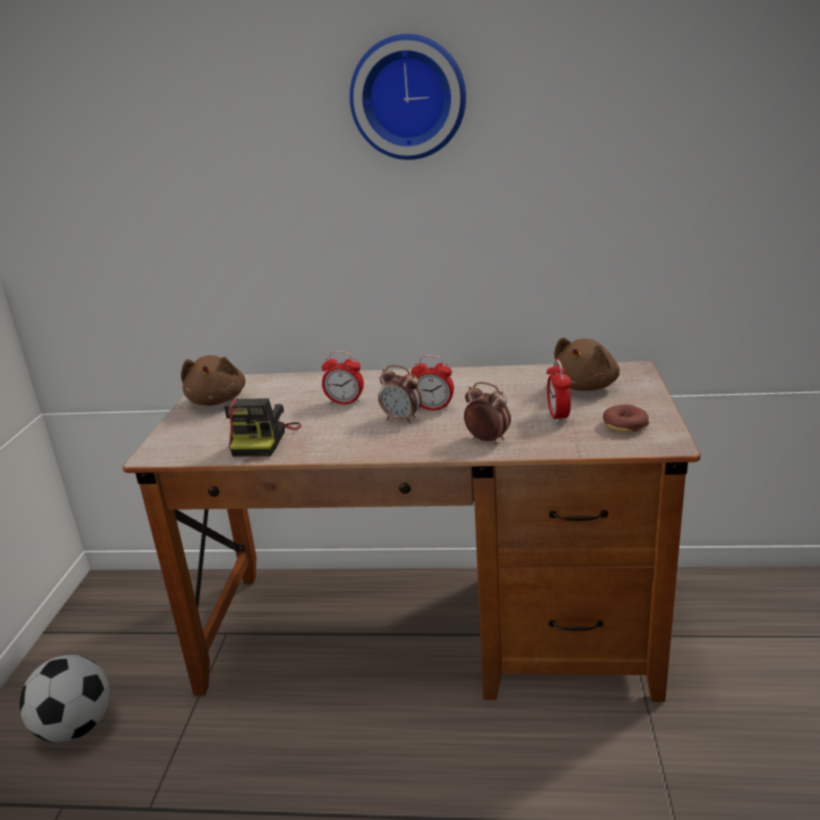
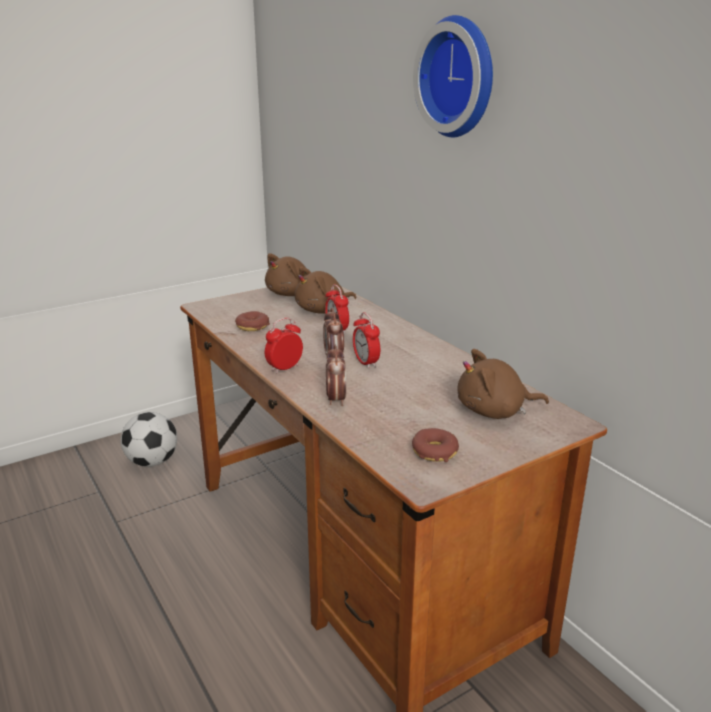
camera: 50 degrees right, 0 degrees up
(263, 440) = (252, 327): camera -> donut
(288, 397) = (323, 310): none -> brown plush toy
(558, 417) = (414, 416): alarm clock -> alarm clock (285, 368)

